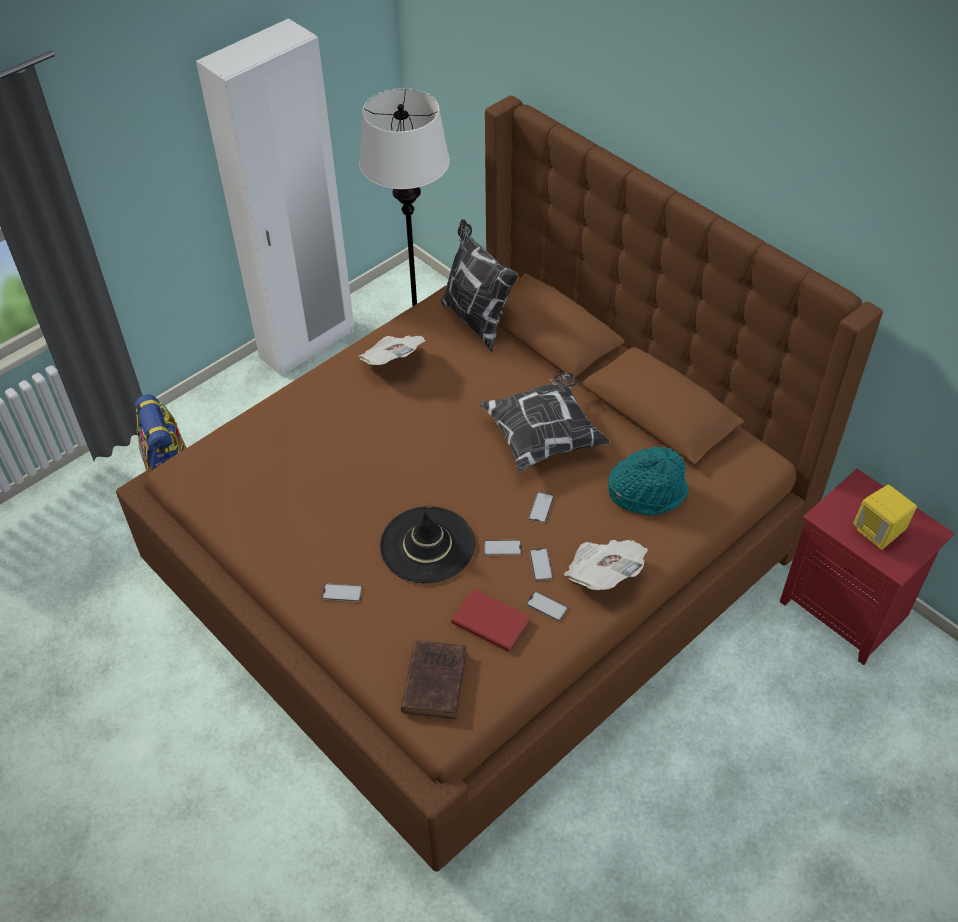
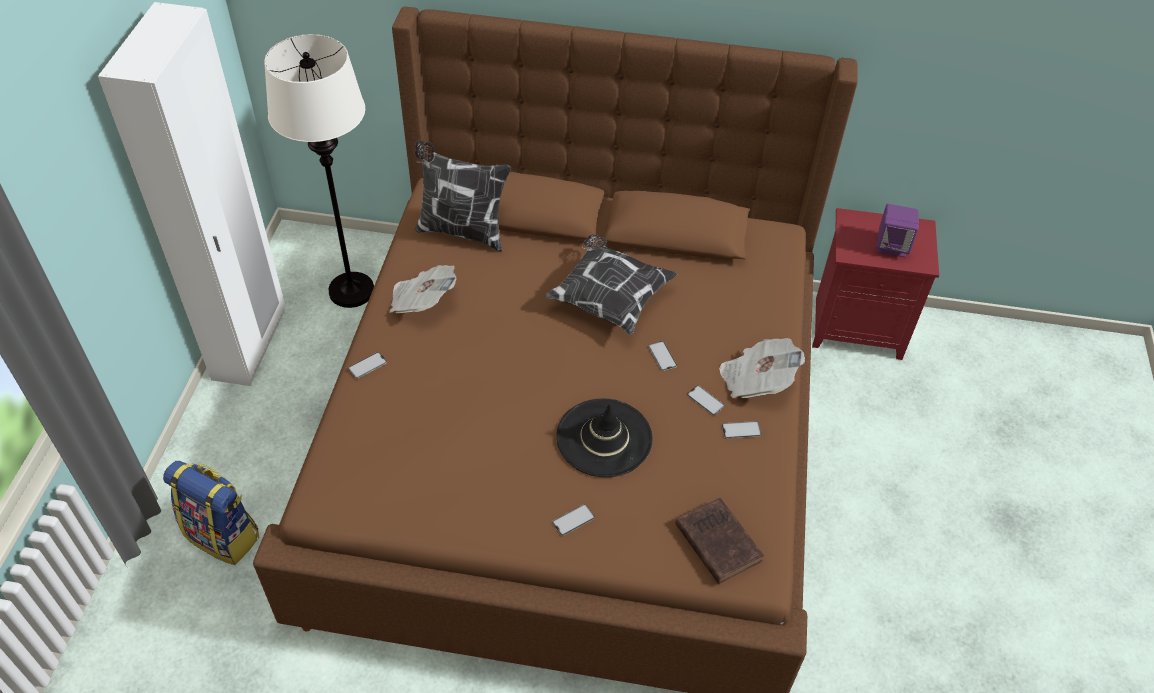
camera: 40 degrees left, 0 degrees up
(491, 620) = (711, 467): red book -> none
(502, 548) = (664, 405): phone -> phone (367, 365)
(647, 492) = (726, 299): turquoise hat -> none
(878, 532) = (892, 246): yellow speaker -> purple speaker

